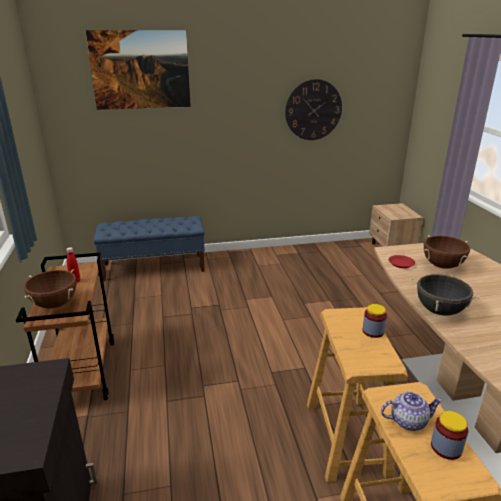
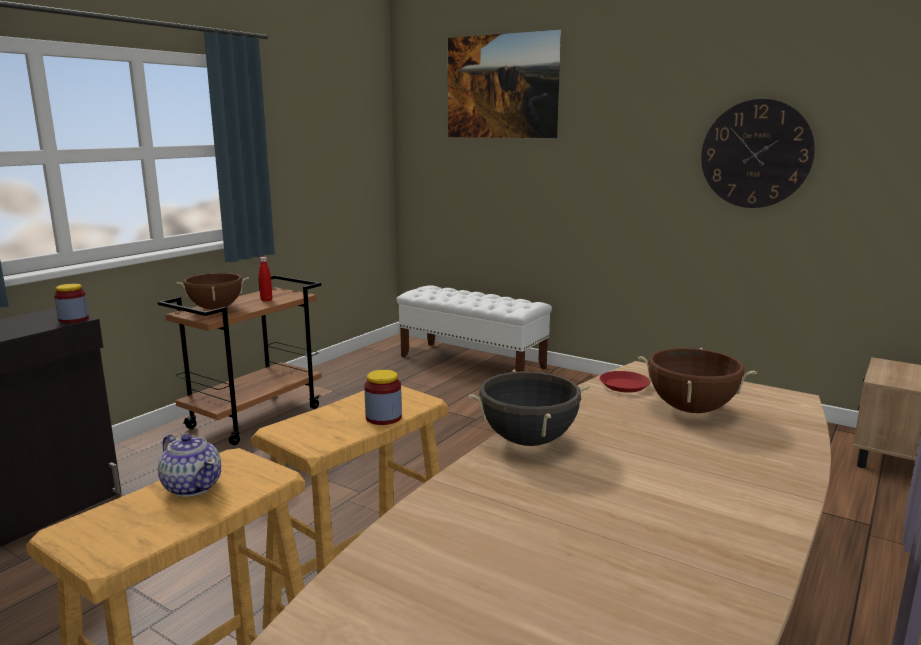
camera: 45 degrees right, 10 degrees down
(154, 267) = (472, 362): blue bench -> white bench
(446, 447) = (158, 523): jar -> jar (73, 319)

